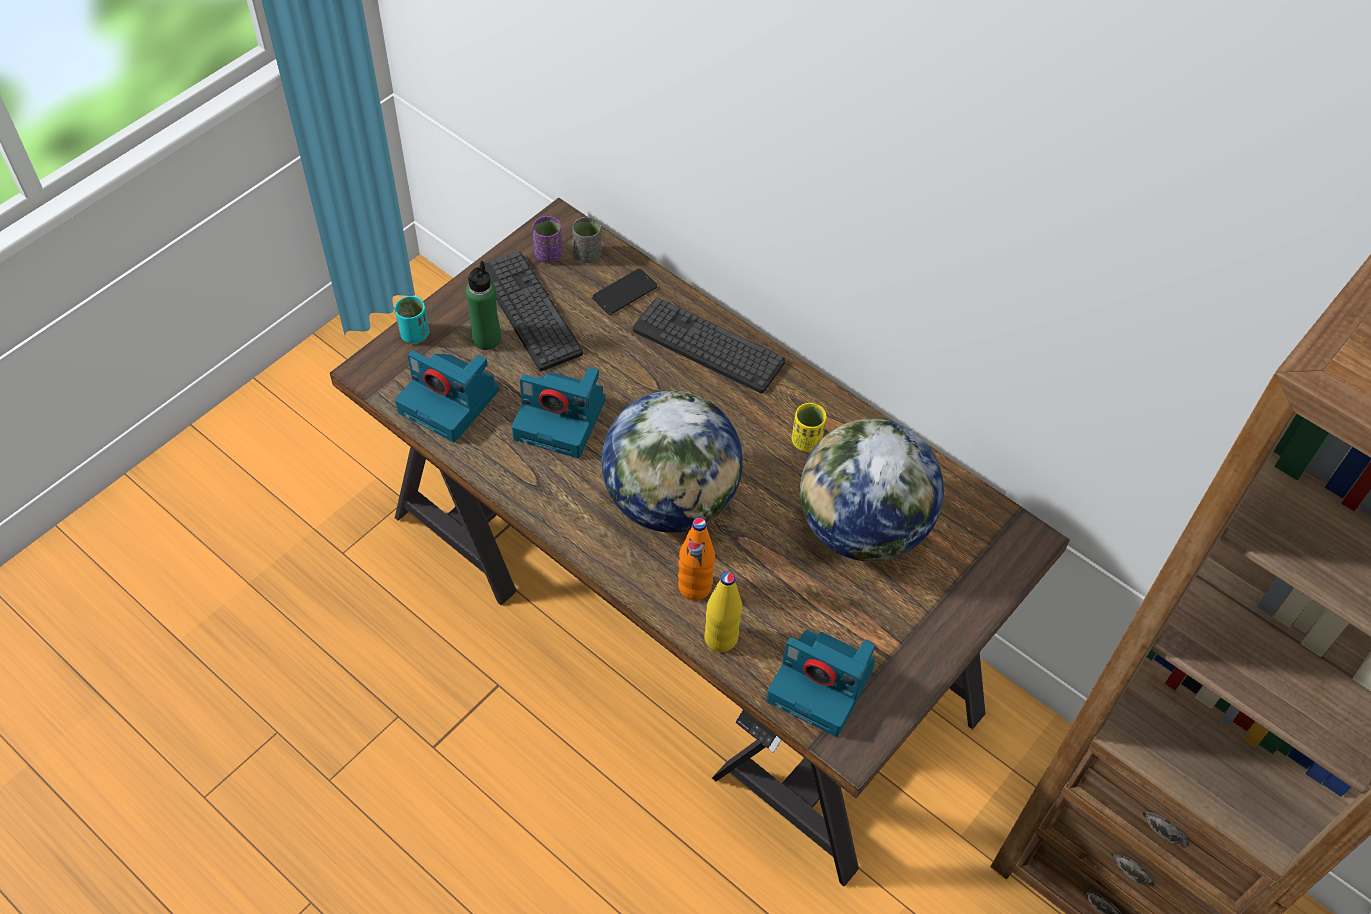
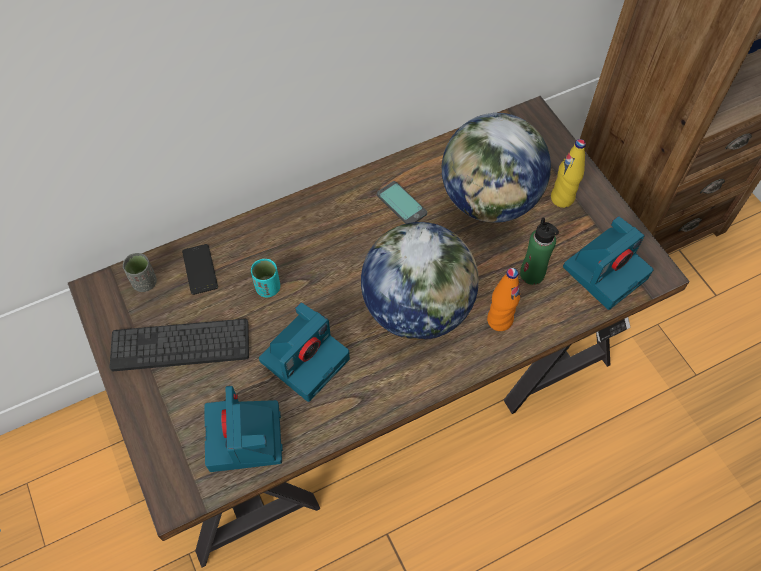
camera: 65 degrees left, 5 degrees up
(414, 334) = (154, 446): turquoise cup -> turquoise cup (268, 288)
(451, 401) = (245, 438): camera -> camera turned 120 degrees clockwise
(486, 339) = (192, 389): green bottle -> green bottle (532, 274)
(548, 254) = (127, 311): purple cup -> none
(708, 346) = (284, 232): keyboard -> none
(721, 638) = (549, 319): yellow bottle -> yellow bottle (562, 198)
(806, 441) = (401, 204): yellow cup -> phone

